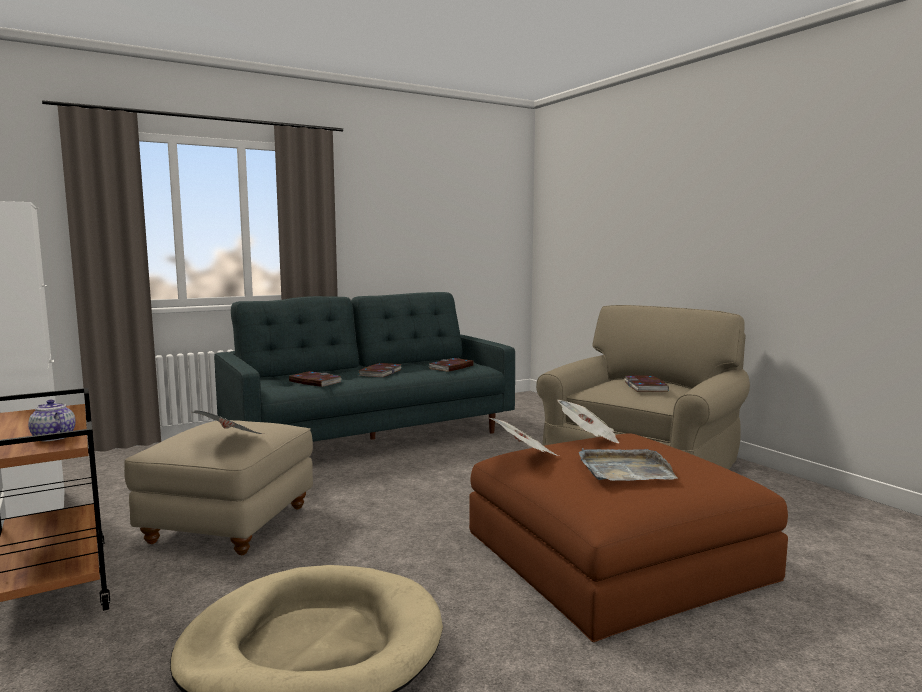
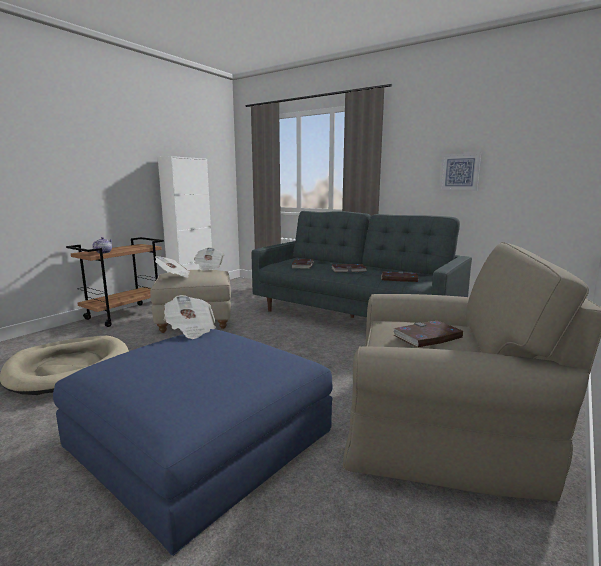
camera: 65 degrees right, 5 degrees up
(419, 242) = (460, 172): none -> picture
(589, 438) = (248, 342): newspaper -> newspaper (209, 267)
(614, 554) = (200, 437): brown ottoman -> blue ottoman
(624, 469) = (161, 362): grey tray -> none

